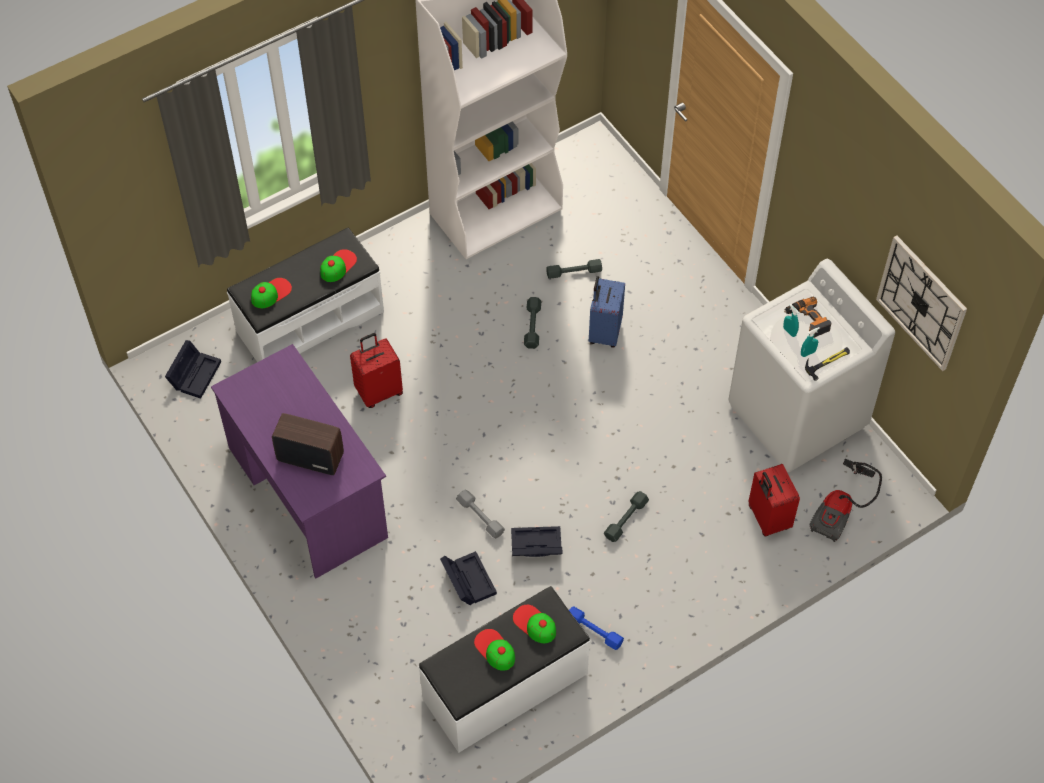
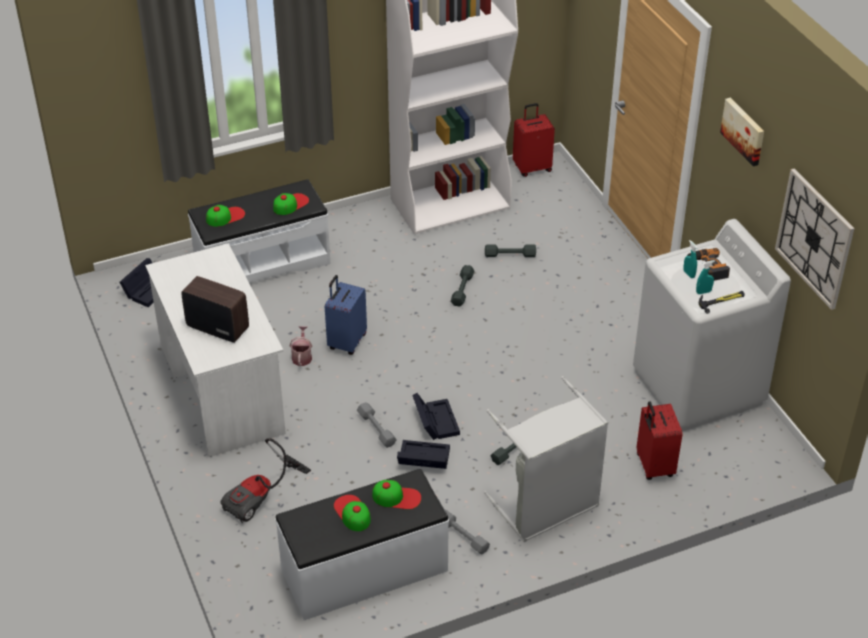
camera: 10 degrees right, 15 degrees down
(307, 492) = (221, 389): purple desk -> white desk
(379, 391) = (309, 321): red suitcase -> red suitcase (532, 168)
(382, 438) = (302, 356): none -> watering can
(467, 580) = (351, 477): black storage box -> black storage box (435, 420)
(534, 624) = (396, 497): cap -> cap turned 135 degrees clockwise
(594, 630) = (463, 535): blue dumbbell -> grey dumbbell
(604, 332) = (527, 302): blue suitcase -> blue suitcase (346, 342)
(671, 585) = (547, 508): none -> grey laundry basket
(836, 182) = (744, 131): none -> picture
(841, 510) = (727, 469): vacuum cleaner -> vacuum cleaner (262, 498)

